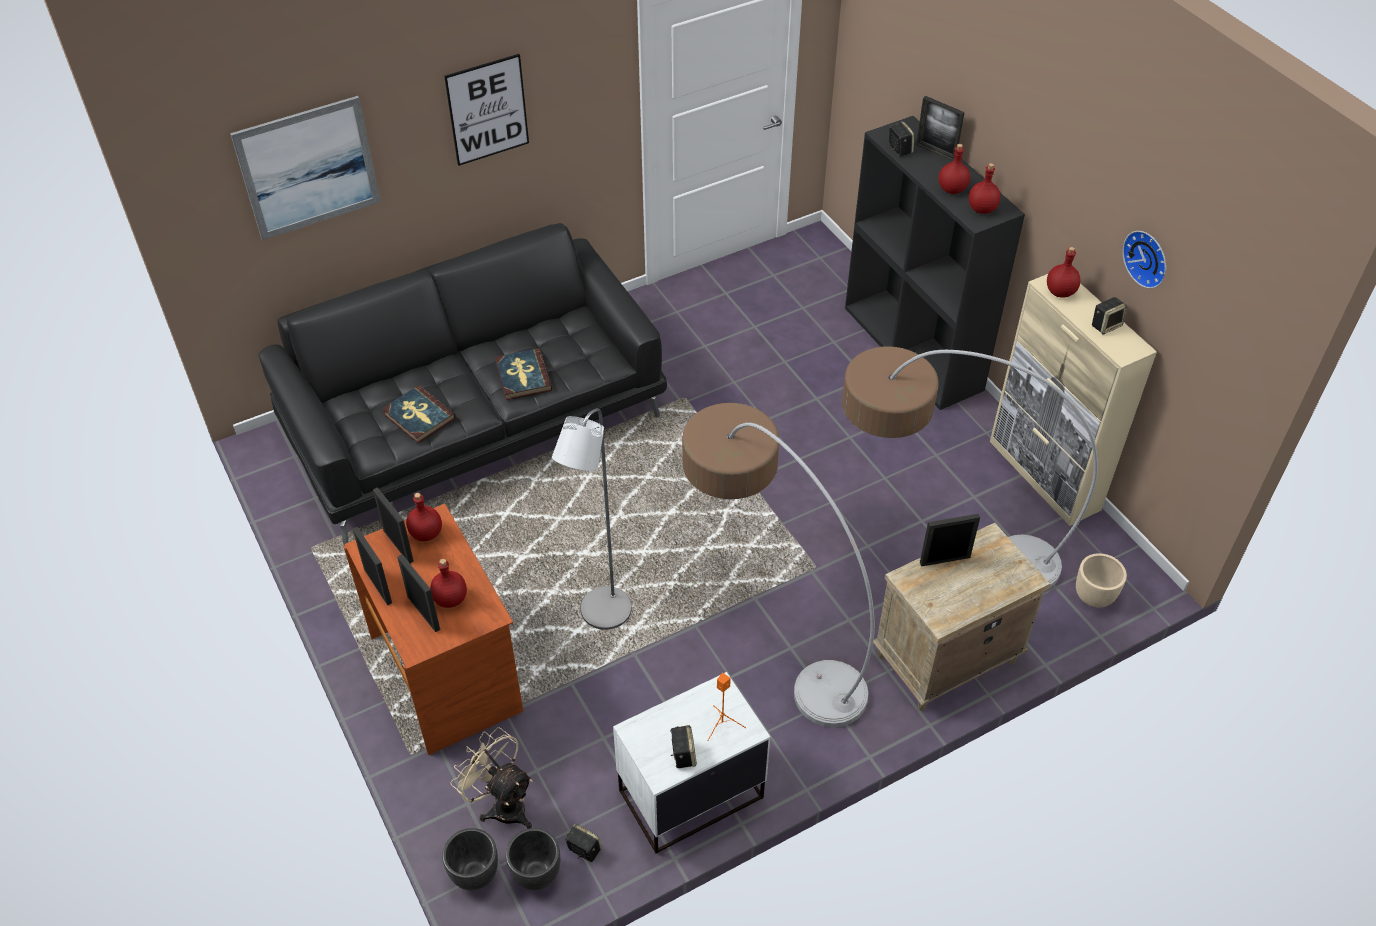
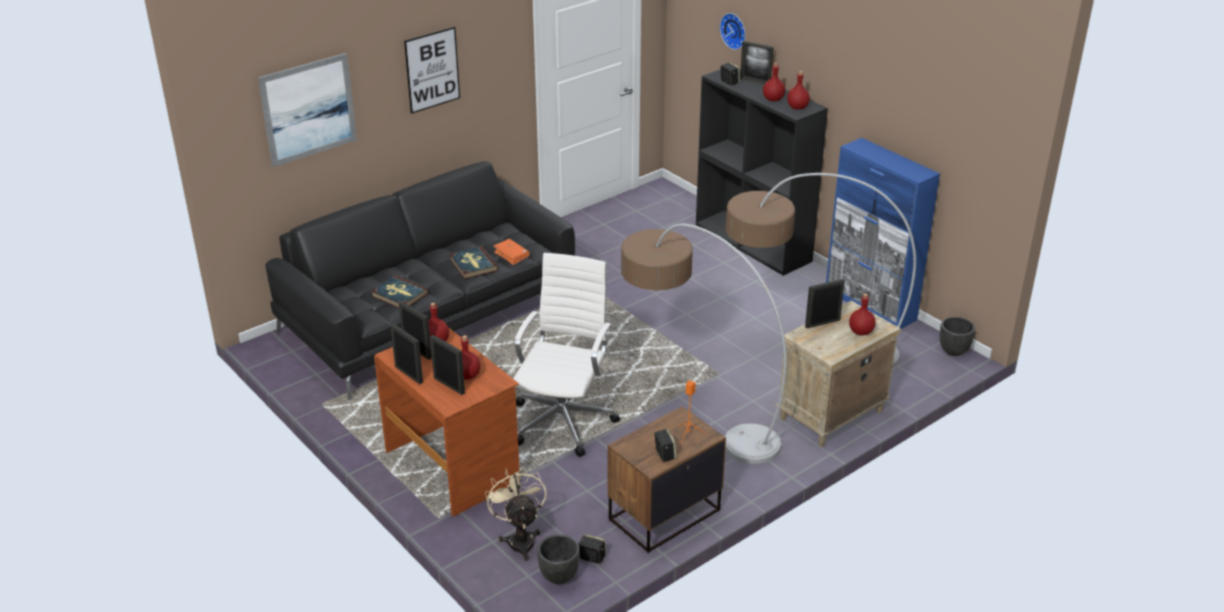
camera: 10 degrees left, 15 degrees down
(475, 874) = (511, 583): black planter -> black planter (954, 351)
(502, 804) = (520, 539): beige fan -> beige fan turned 45 degrees clockwise
(575, 366) = (511, 255): none -> orange book
(601, 617) = (564, 420): grey floor lamp -> white office chair
(689, 794) = (663, 515): white nightstand -> brown nightstand
(1044, 476) = (870, 305): beige cabinet -> blue cabinet
(1059, 292) = (863, 149): red bottle -> red bottle (860, 332)
(1094, 596) = (927, 368): beige planter -> none
(1106, 325) = (901, 163): speaker -> none
(1148, 258) = (922, 106): wall clock -> wall clock (734, 30)

